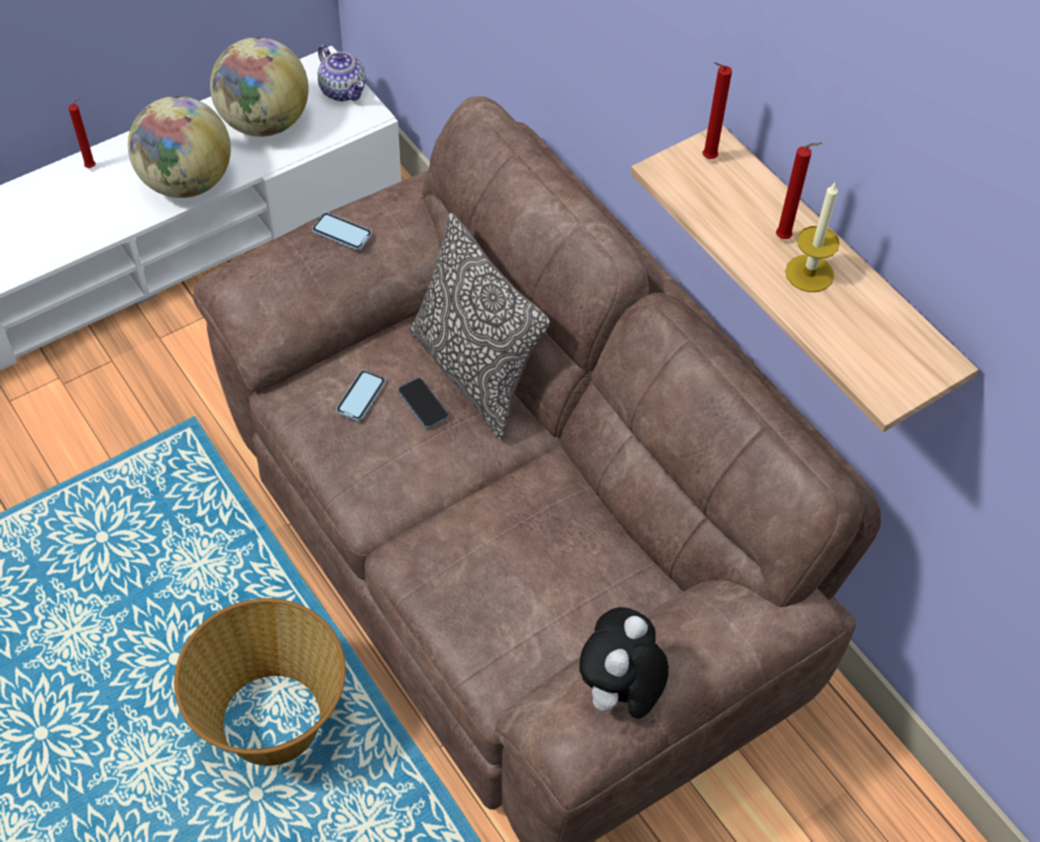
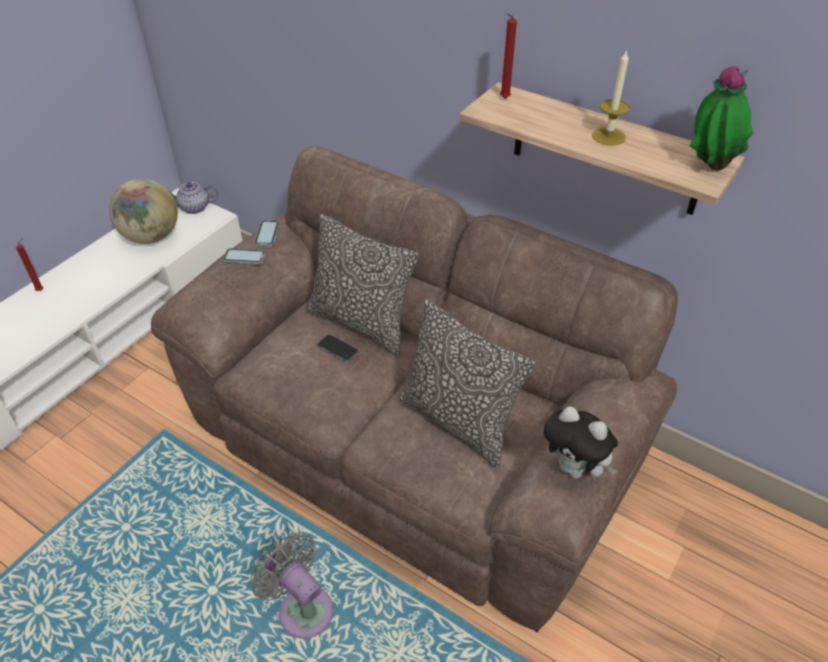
camera: 20 degrees left, 10 degrees down
(186, 182) = (112, 281): globe -> none
(273, 723) = (302, 608): basket -> grey fan
(343, 90) = (195, 208): teapot -> teapot turned 135 degrees clockwise
(361, 396) = (294, 357): phone -> phone (267, 234)
(530, 567) = (458, 422): none -> pillow
(618, 694) = (575, 469): plush toy -> plush toy turned 60 degrees counterclockwise
(785, 238) = (580, 124): red candle -> none
(912, 370) = (708, 166): none -> potted plant

